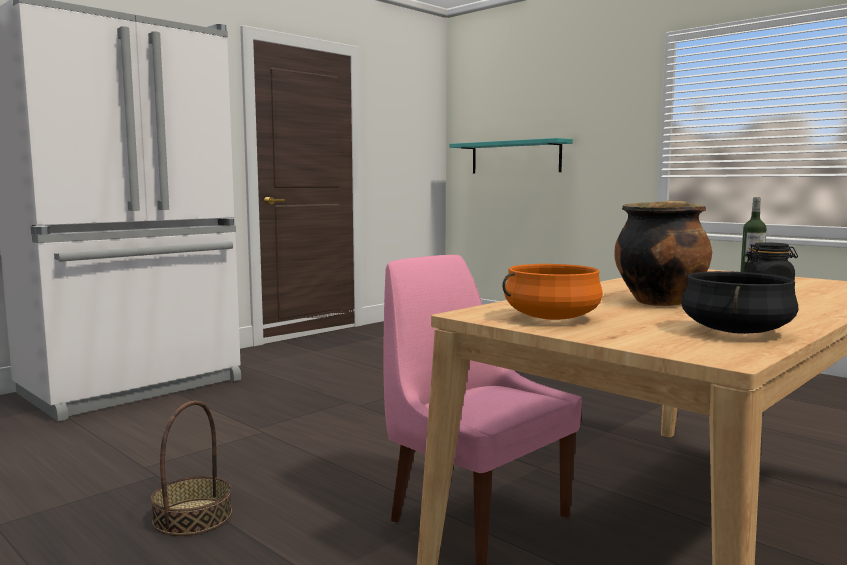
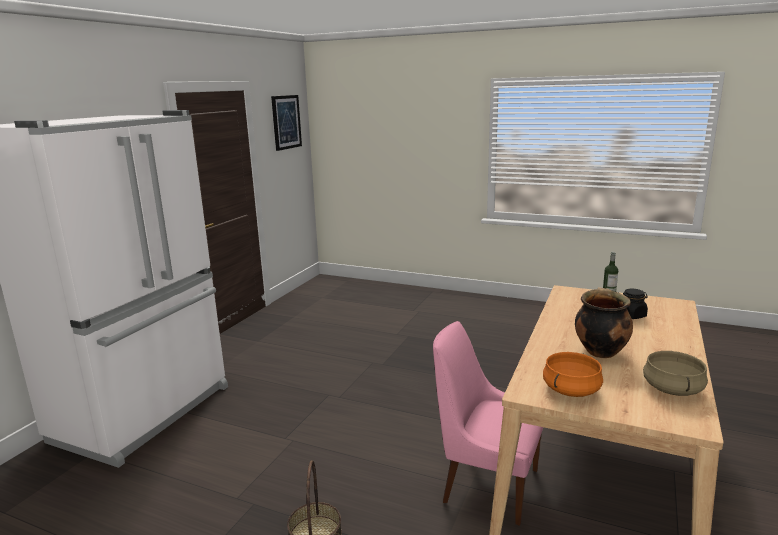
camera: 20 degrees left, 10 degrees up
(410, 106) = (286, 122): none -> picture
(515, 157) = (373, 161): turquoise shelf -> none
(737, 331) = (673, 389): black cooking pot -> beige cooking pot

